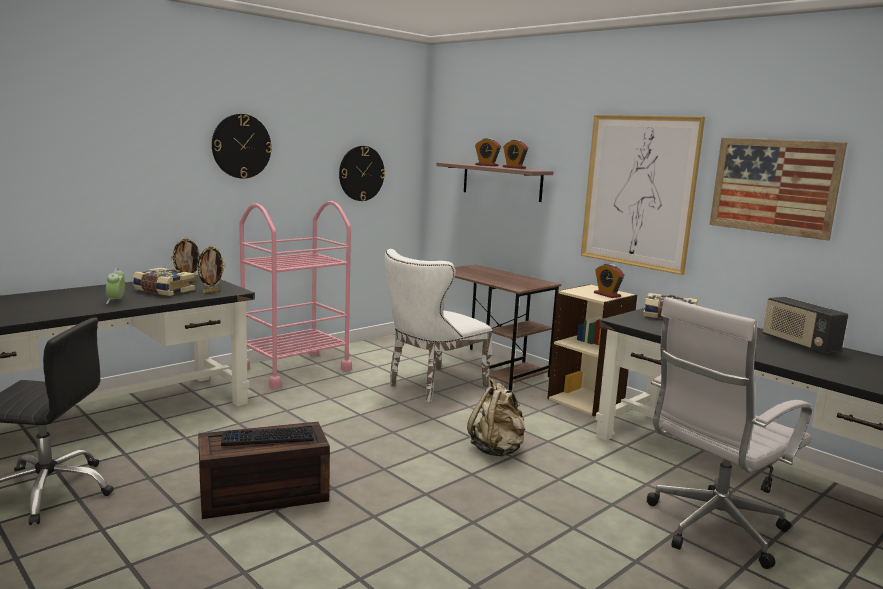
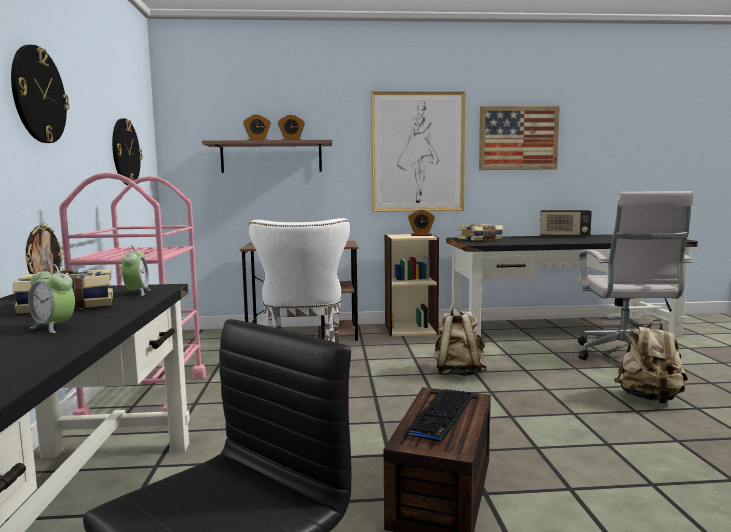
camera: 50 degrees left, 5 degrees down
(211, 291) = (137, 293): picture frame -> alarm clock
(577, 560) = (649, 399): none -> beige backpack

